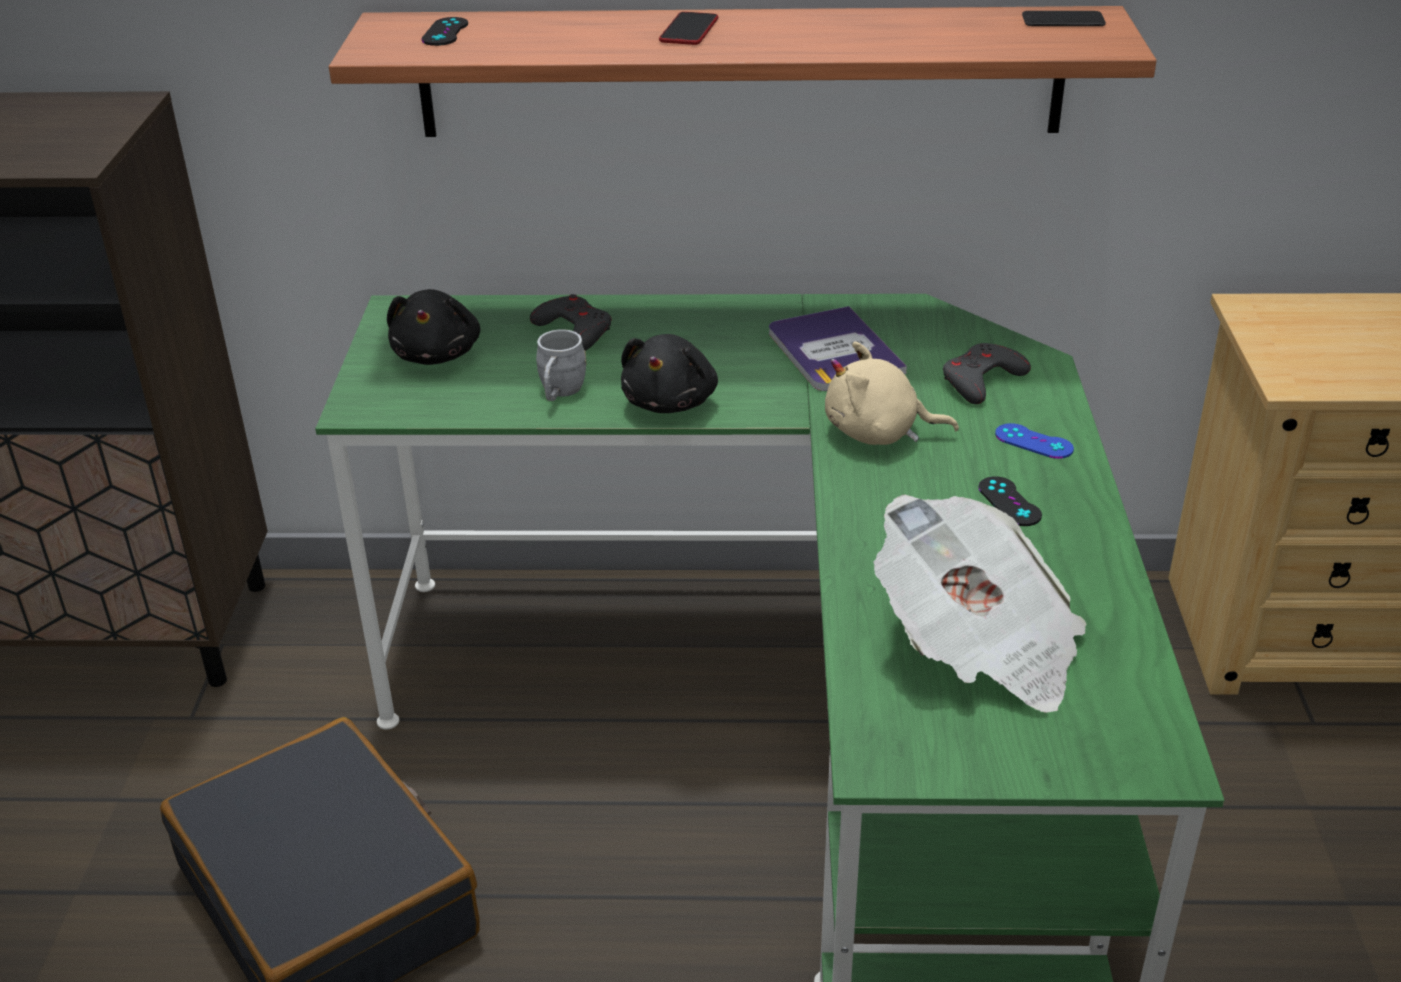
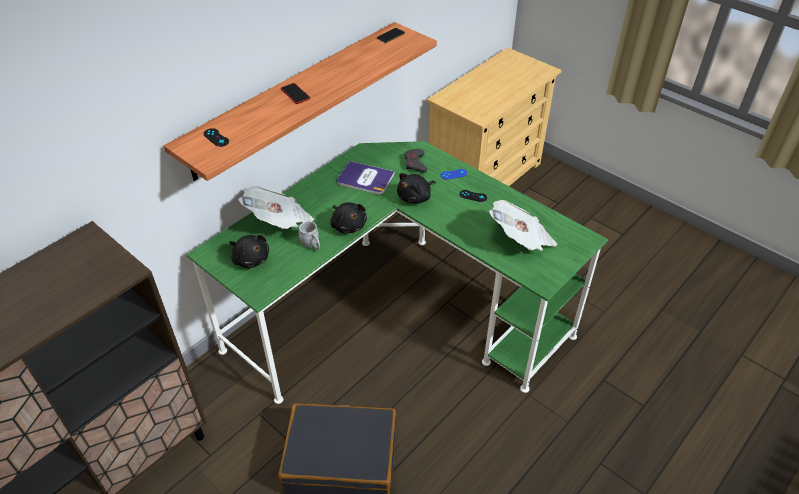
camera: 50 degrees left, 10 degrees up
(574, 330) = (279, 221): grey game controller -> newspaper
(878, 433) = (415, 197): beige plush toy -> black plush toy

